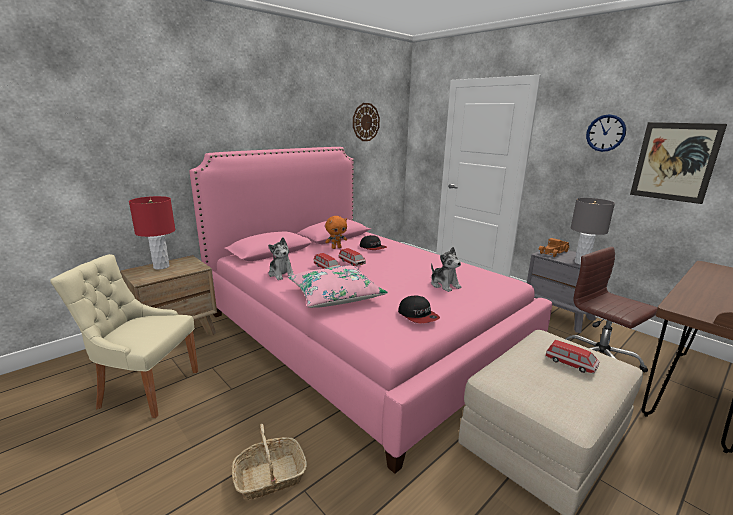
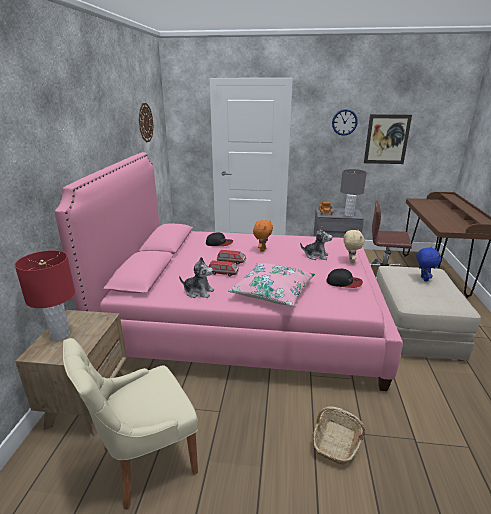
camera: 40 degrees left, 5 degrees up
(336, 248) = (192, 253): orange plush toy -> orange plush toy (262, 250)
(475, 302) = (350, 261): none -> beige plush toy
(570, 364) = (423, 279): toy car -> blue plush toy

